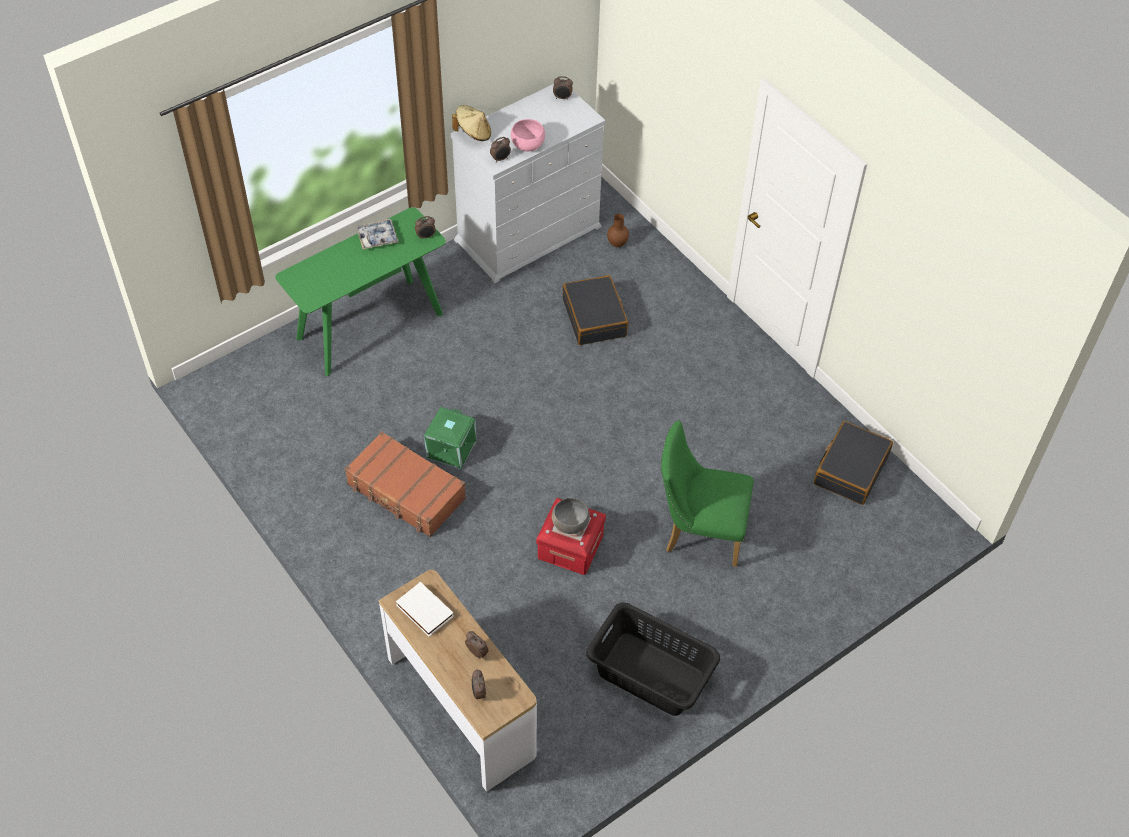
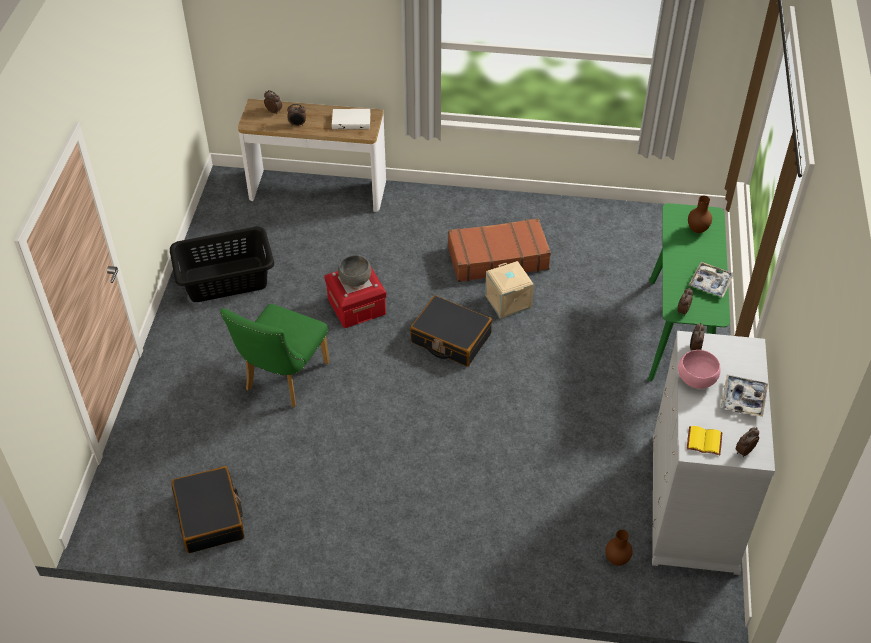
camera: 135 degrees right, 5 degrees down
(320, 276) = (696, 230): none -> brown vase
(452, 449) = (507, 301): green storage box -> beige storage box
(473, 133) = (749, 353): beige hat -> none
(519, 117) = (743, 399): none -> tray
(577, 117) = (703, 442): none -> yellow book
(595, 317) = (544, 474): black suitcase -> black suitcase (450, 338)
(698, 531) = (282, 380): green chair -> green chair turned 150 degrees clockwise

